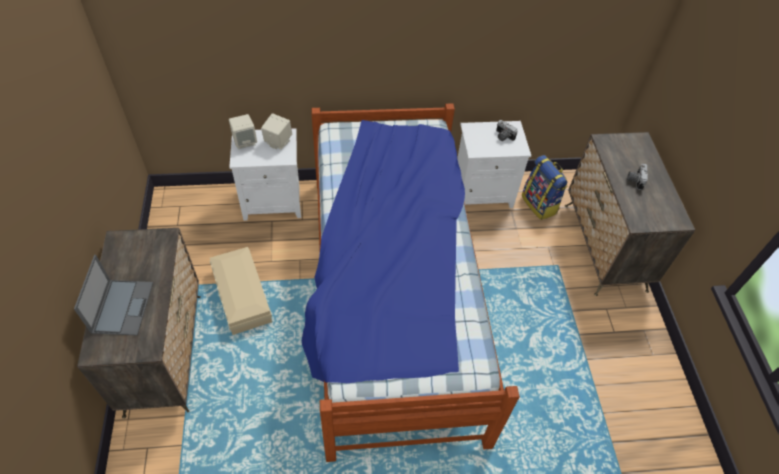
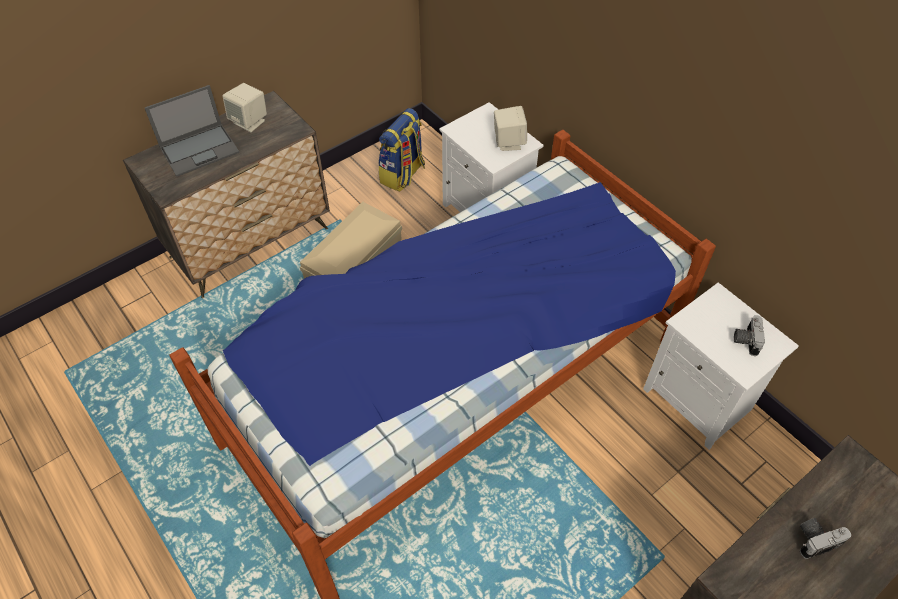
camera: 60 degrees right, 0 degrees up
(245, 141) = (483, 119): beige speaker -> beige speaker (249, 122)
(540, 204) = (748, 481): backpack -> backpack (403, 175)

